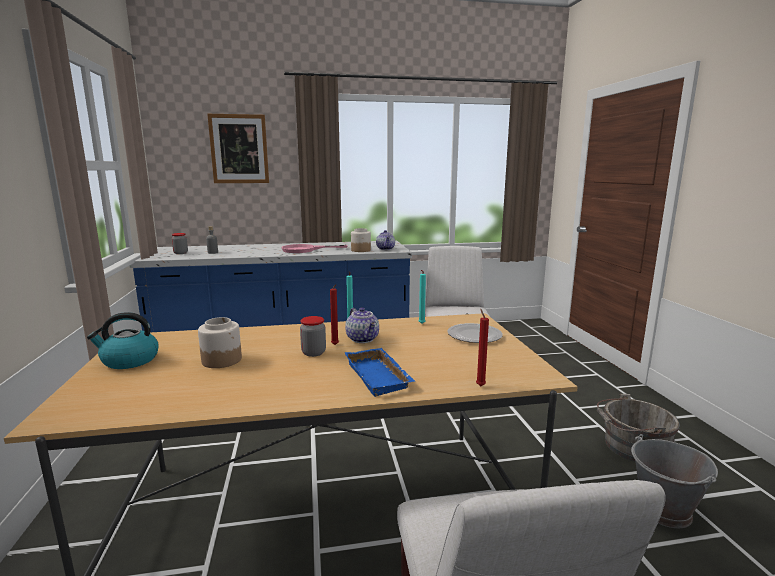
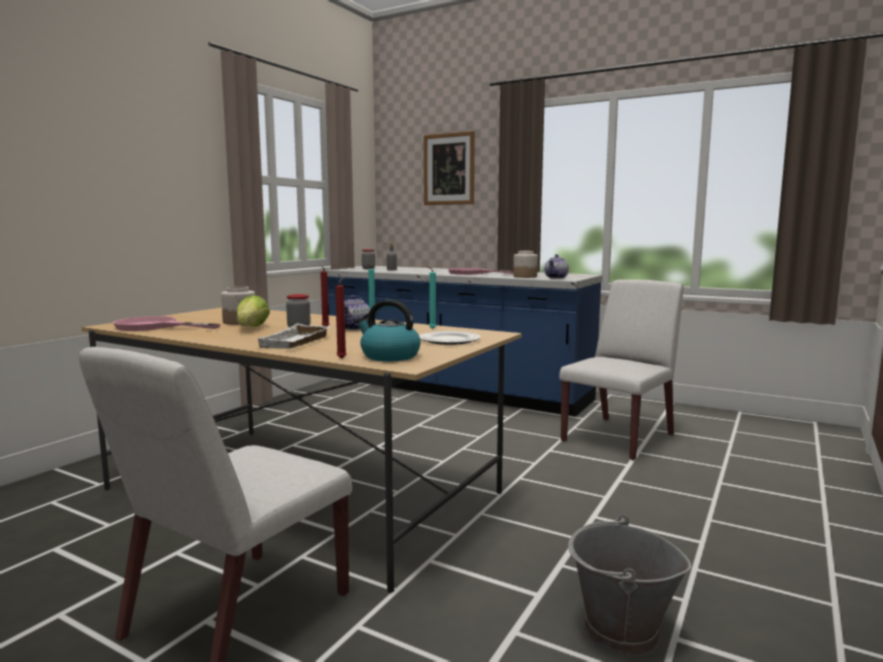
camera: 40 degrees right, 5 degrees down
(129, 361) = (199, 315): kettle -> kettle (389, 356)
(136, 401) = (155, 327): none -> pink frying pan
(268, 367) = (251, 328): none -> lettuce
(380, 376) = (296, 343): blue tray -> white tray
(631, 446) = (707, 574): grey bucket -> none

